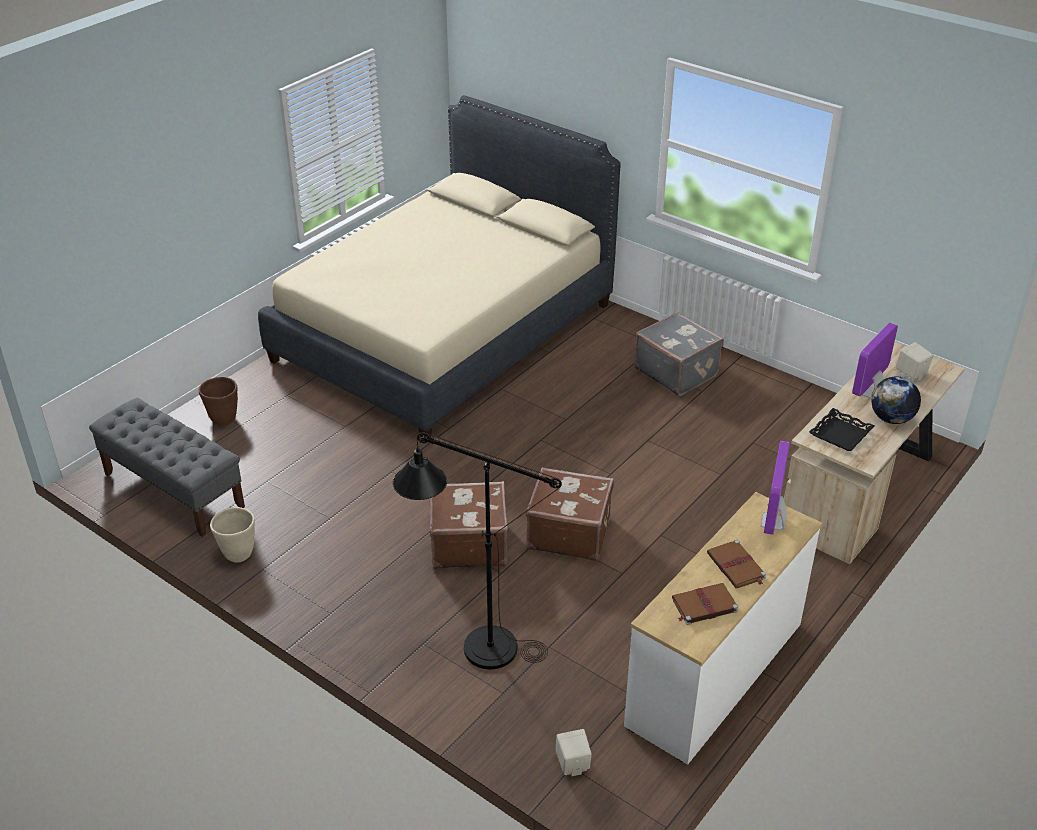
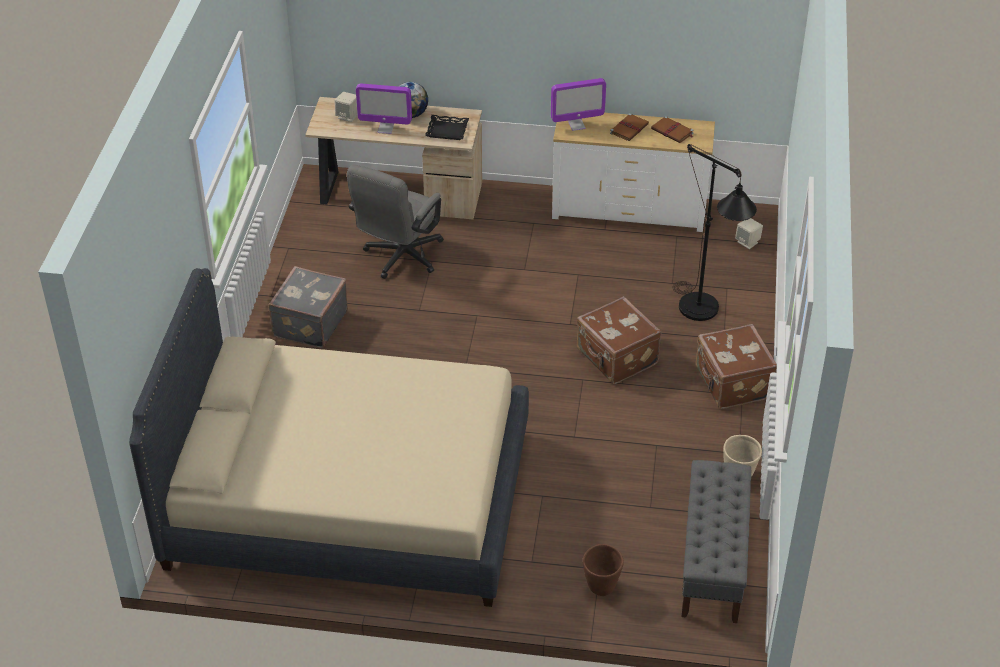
camera: 120 degrees left, 5 degrees up
(568, 532) = (560, 313): brown suitcase -> brown suitcase (732, 383)
(739, 454) = (399, 259): none -> grey office chair

